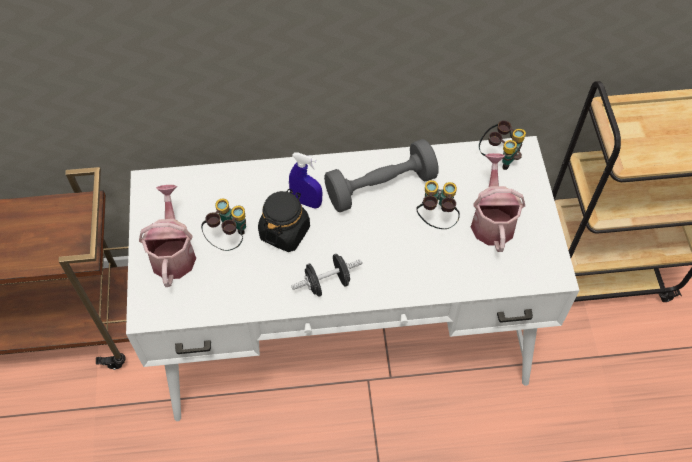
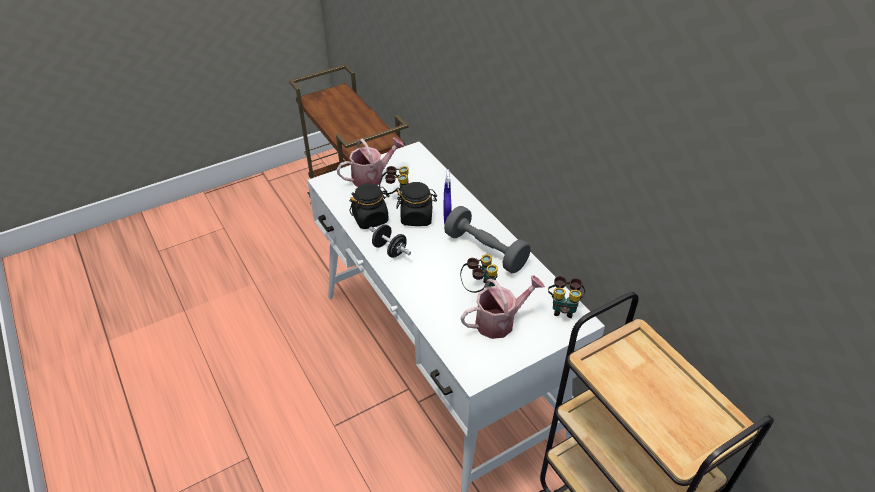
camera: 65 degrees right, 15 degrees down
(257, 283) = (370, 219): none -> black jar

